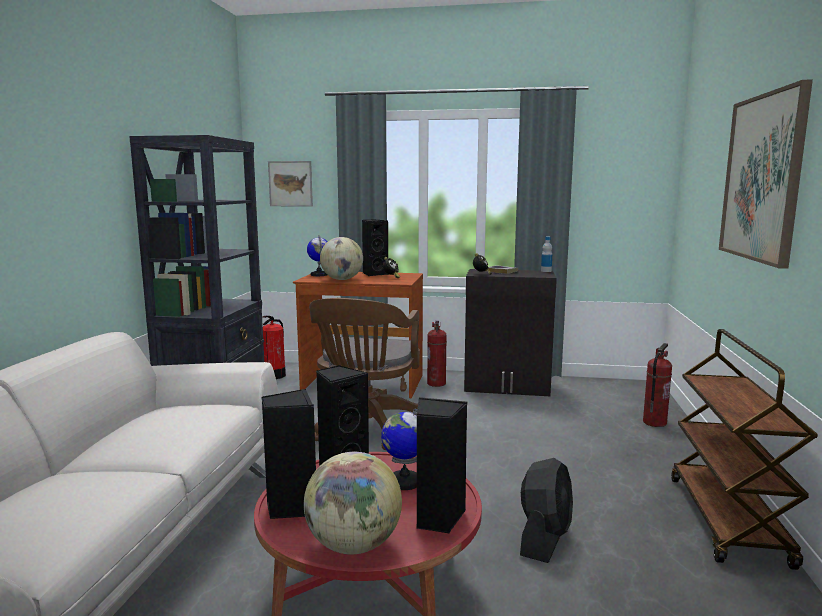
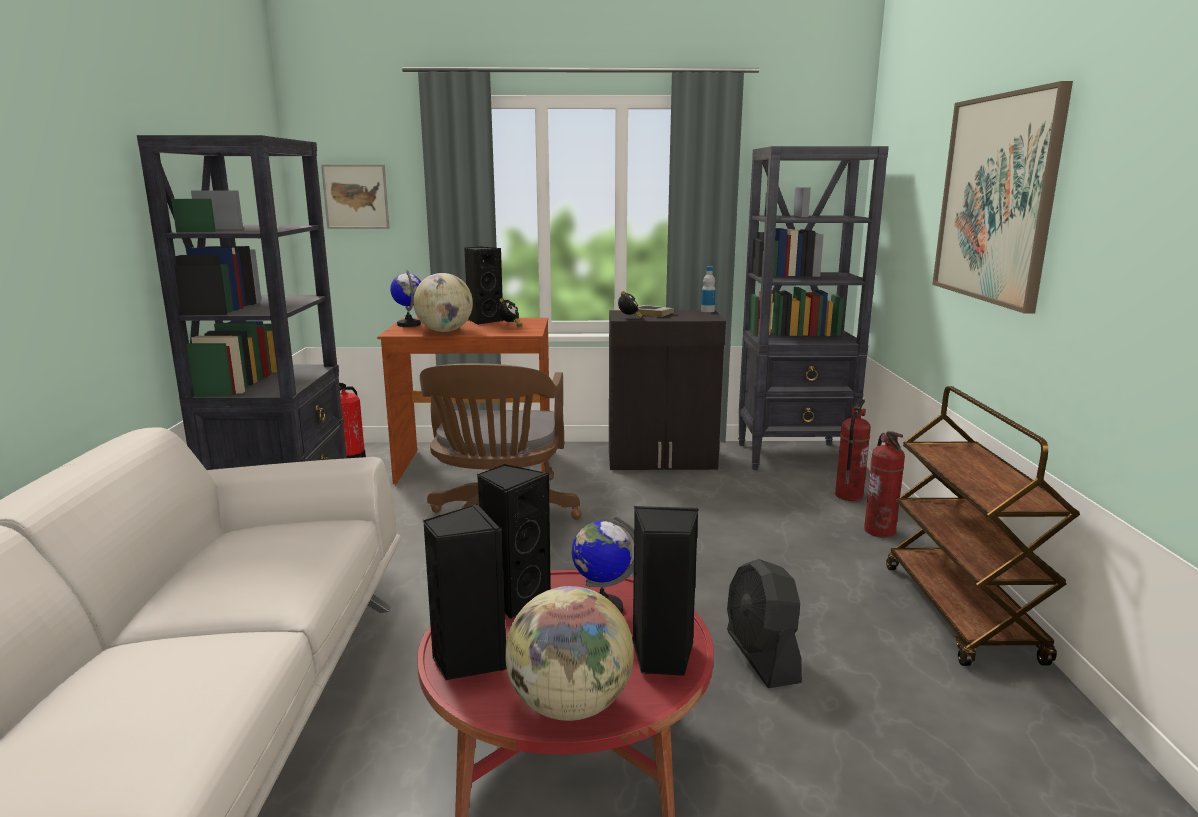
camera: 10 degrees left, 5 degrees up
(437, 383) = (572, 461): fire extinguisher -> fire extinguisher (880, 531)
(544, 538) = (762, 657): black fan -> black fan turned 150 degrees clockwise
(616, 390) = (794, 456): none -> black bookcase

